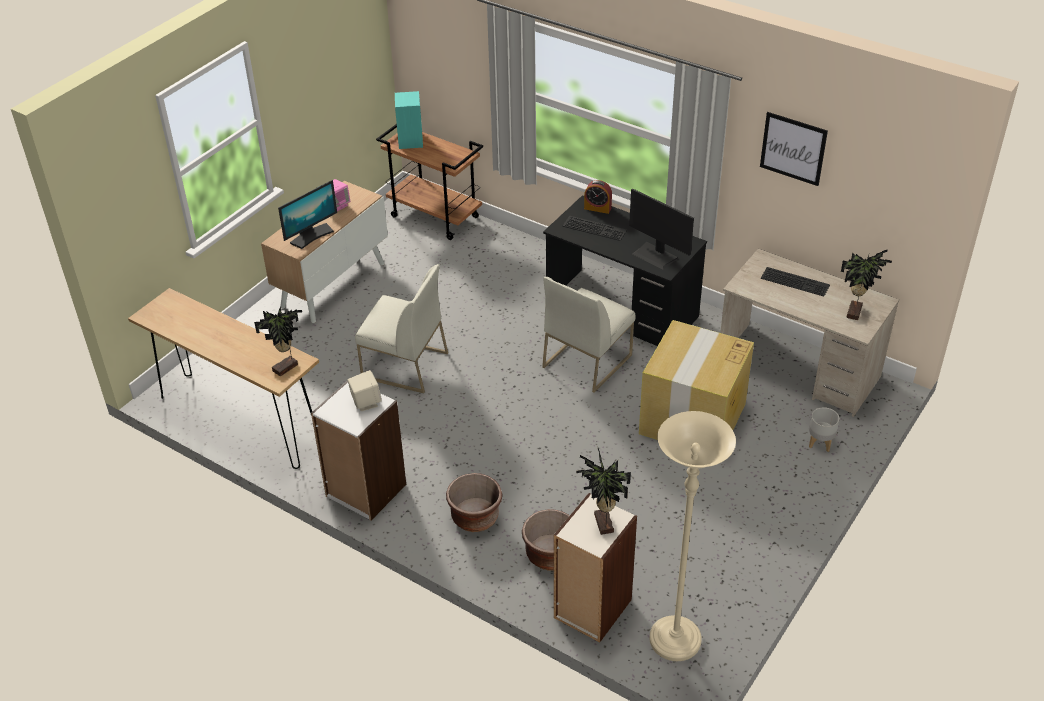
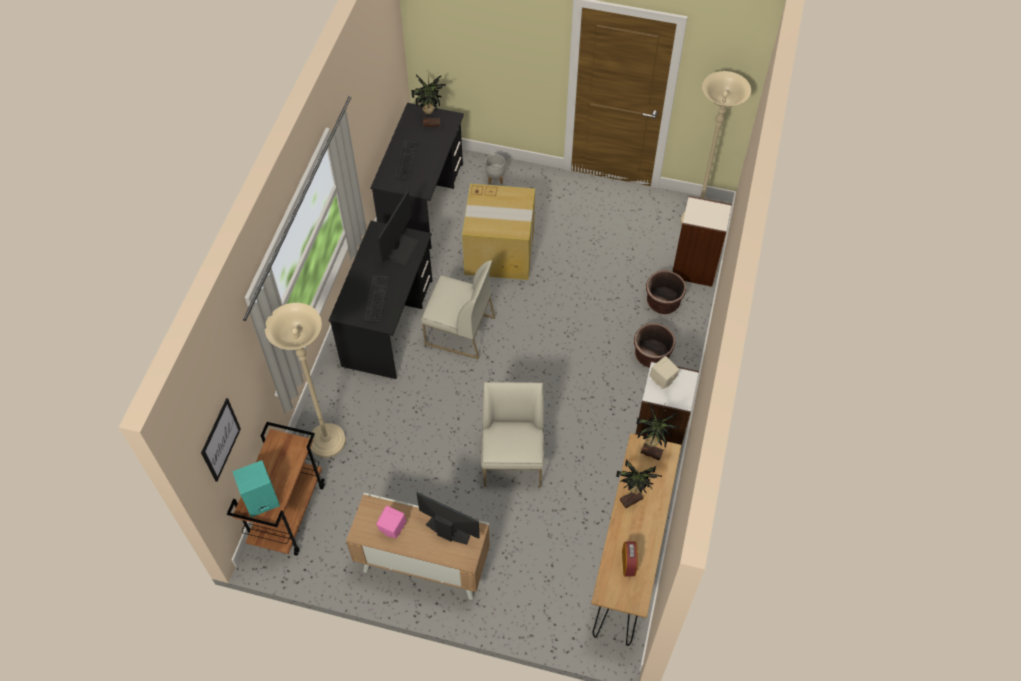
camera: 110 degrees left, 15 degrees up
(497, 248) = (327, 441): none -> beige floor lamp
(597, 208) = (346, 303): alarm clock -> alarm clock (628, 563)
(602, 524) = (705, 210): potted plant -> potted plant (632, 500)
(793, 148) = (360, 103): picture -> picture (220, 440)
(798, 369) = (422, 201): beige desk -> black desk

